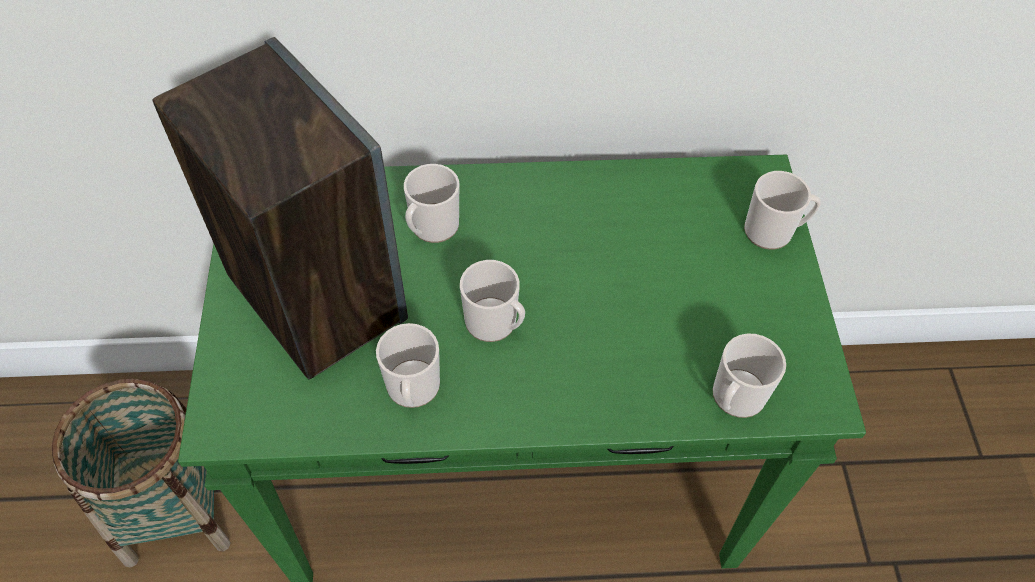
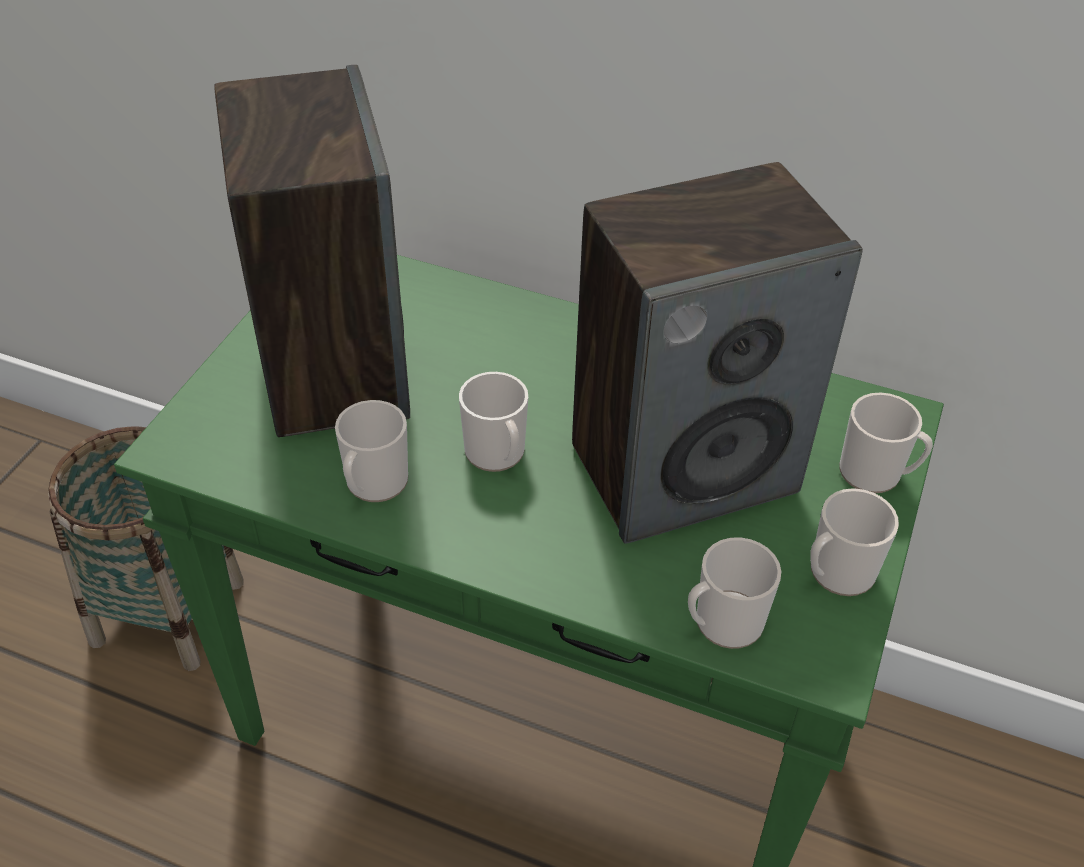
camera: 25 degrees right, 10 degrees down
(431, 228) = (487, 345): mug -> mug (836, 574)
(639, 279) = (684, 467): none -> speaker

